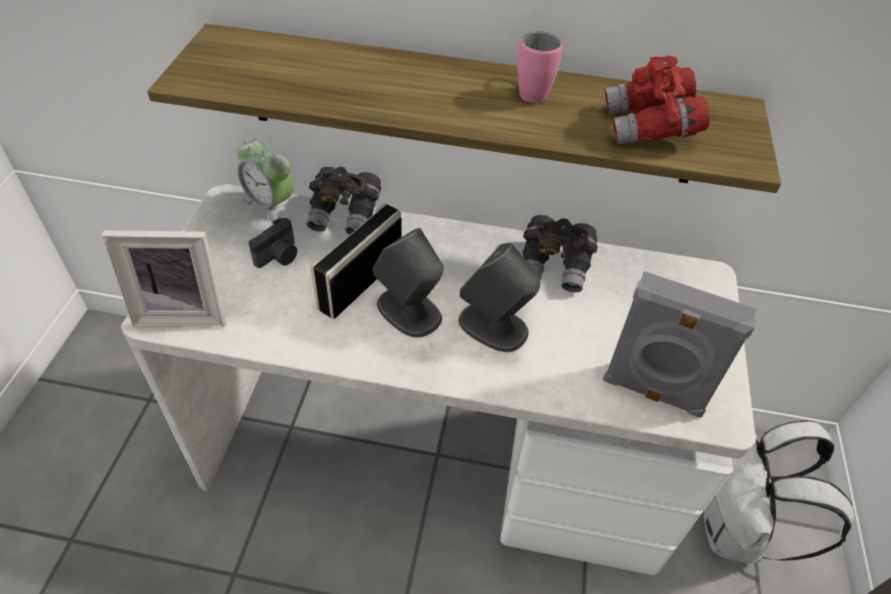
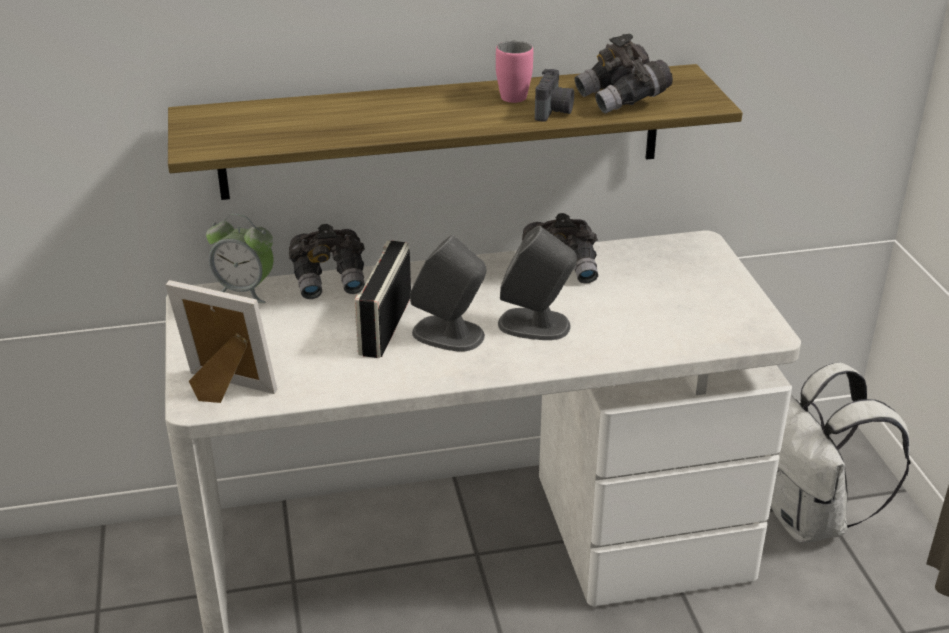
camera: 20 degrees left, 15 degrees down
(183, 312) = (224, 392): picture frame -> picture frame turned 135 degrees counterclockwise
(279, 256) = (288, 327): camera -> camera (554, 111)
(649, 128) = (622, 99): red binoculars -> grey binoculars
(653, 392) = (701, 332): grey speaker -> none

